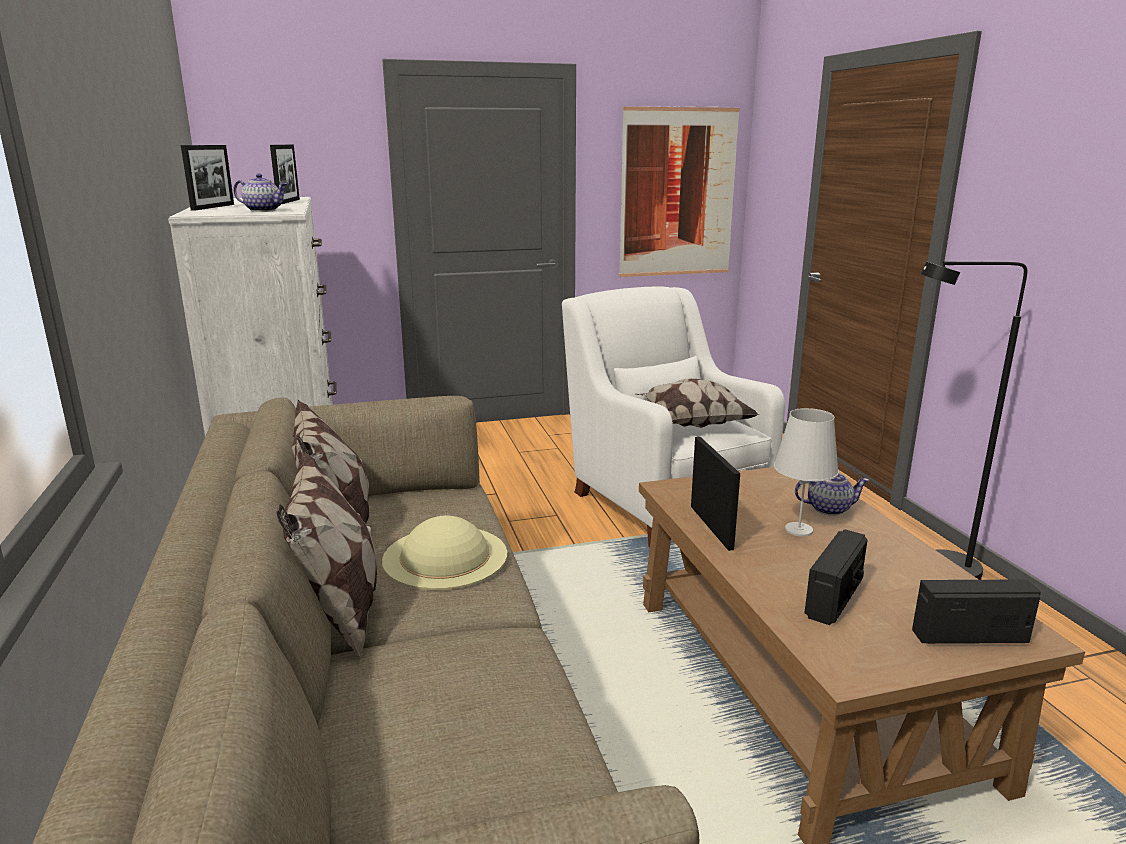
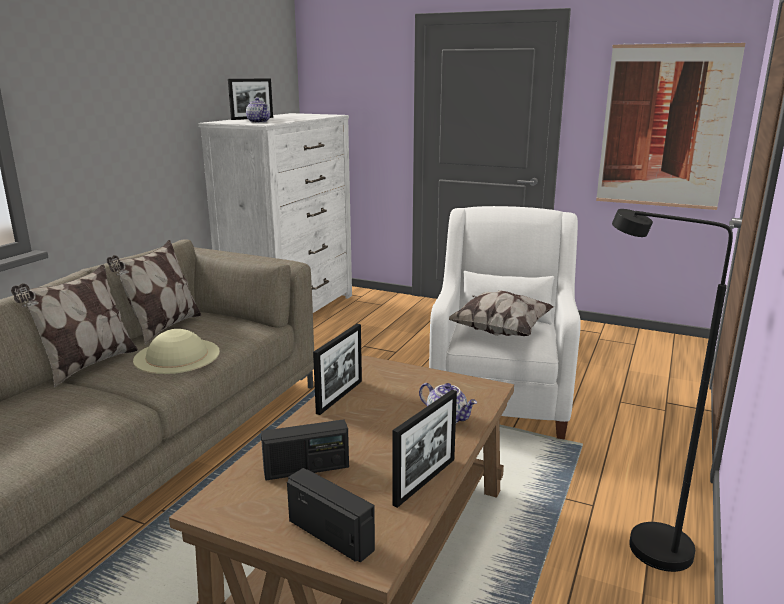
camera: 40 degrees right, 0 degrees up
(288, 202) = (310, 117): picture frame -> picture frame (425, 481)
(799, 530) = (390, 422): white table lamp -> none

